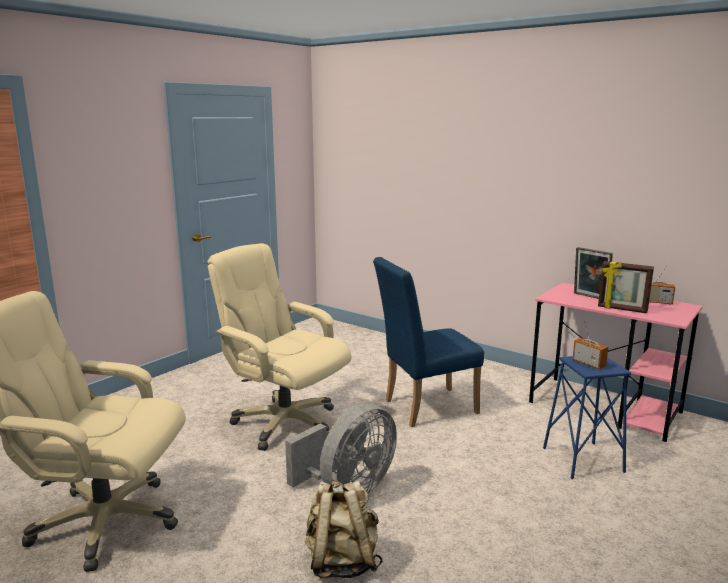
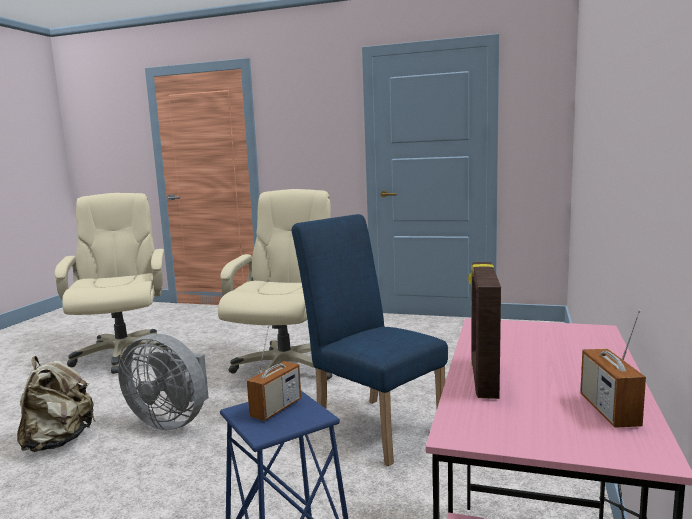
camera: 70 degrees right, 5 degrees down
(590, 297) = (538, 348): picture frame -> none

